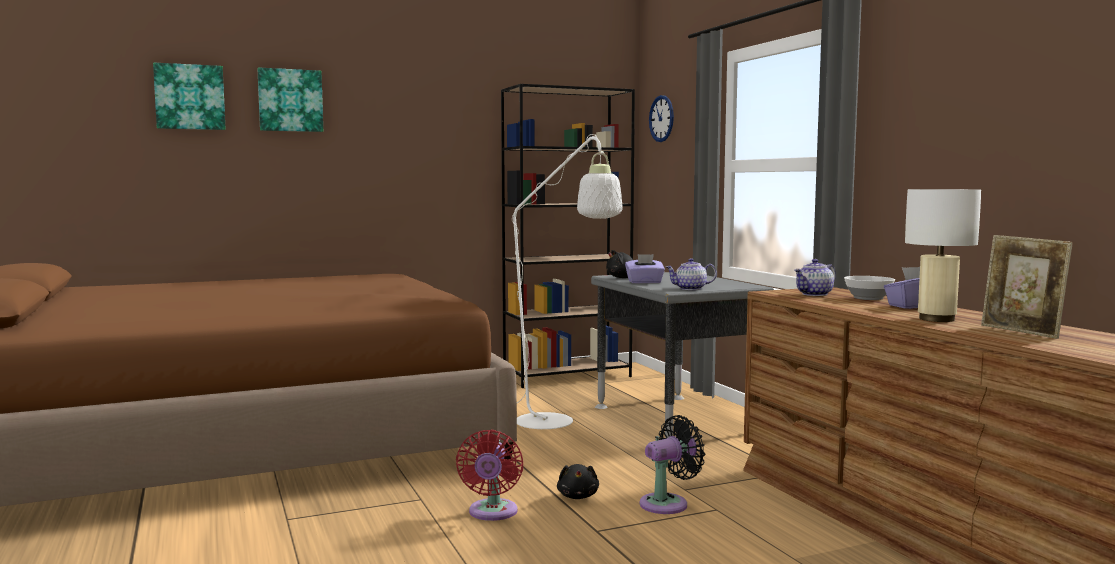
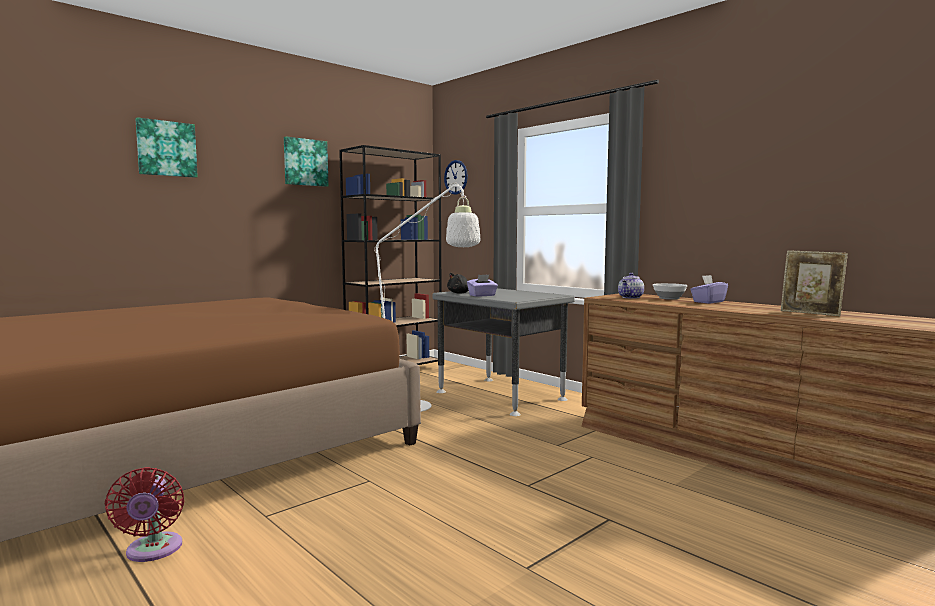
camera: 20 degrees left, 0 degrees up
(190, 97) = (69, 140): picture -> picture (305, 162)
(492, 513) = (437, 483): red fan -> red fan (153, 551)
(578, 496) = (489, 461): black plush toy -> none
(668, 503) = (556, 457): black fan -> none
(690, 289) = (524, 298): teapot -> none
(937, 319) = (745, 309): white table lamp -> none

